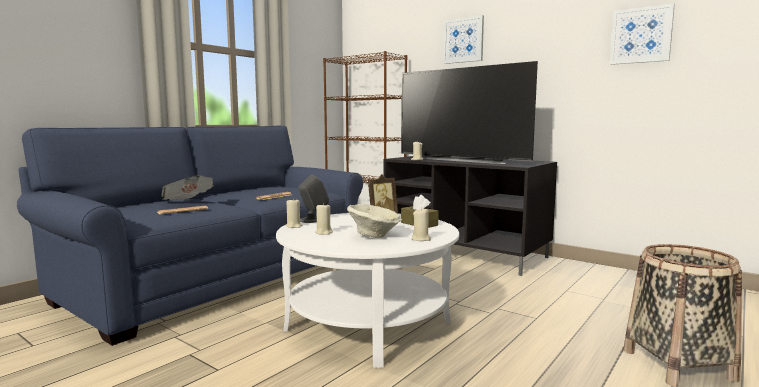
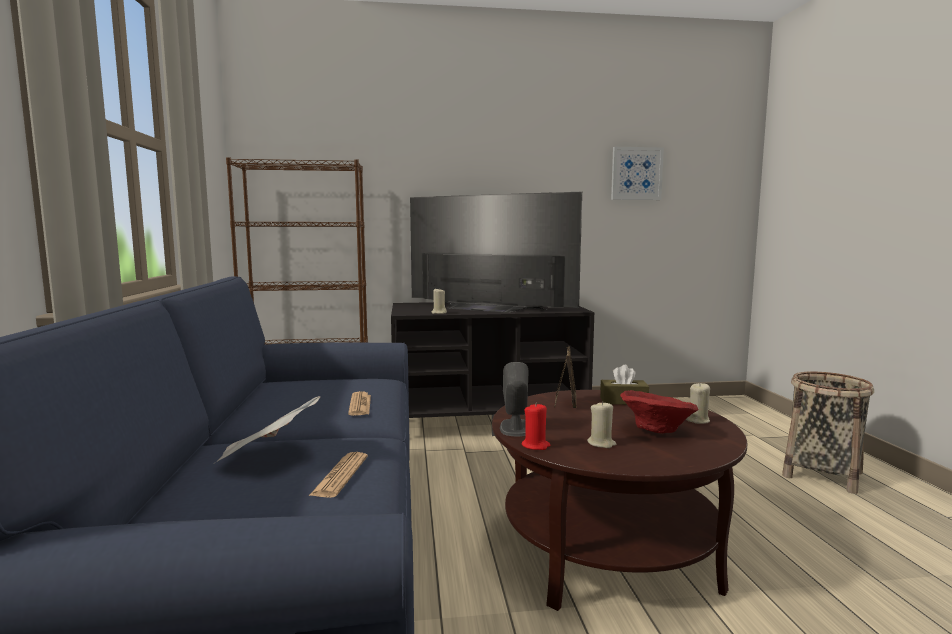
camera: 45 degrees left, 0 degrees up
(294, 226) = (535, 446): beige candle -> red candle
(368, 325) = (607, 549): white coffee table -> brown coffee table
(374, 236) = (656, 431): beige bowl -> red bowl
(463, 40) = (445, 155): picture -> none
(463, 160) = (486, 307): television -> television turned 150 degrees counterclockwise

